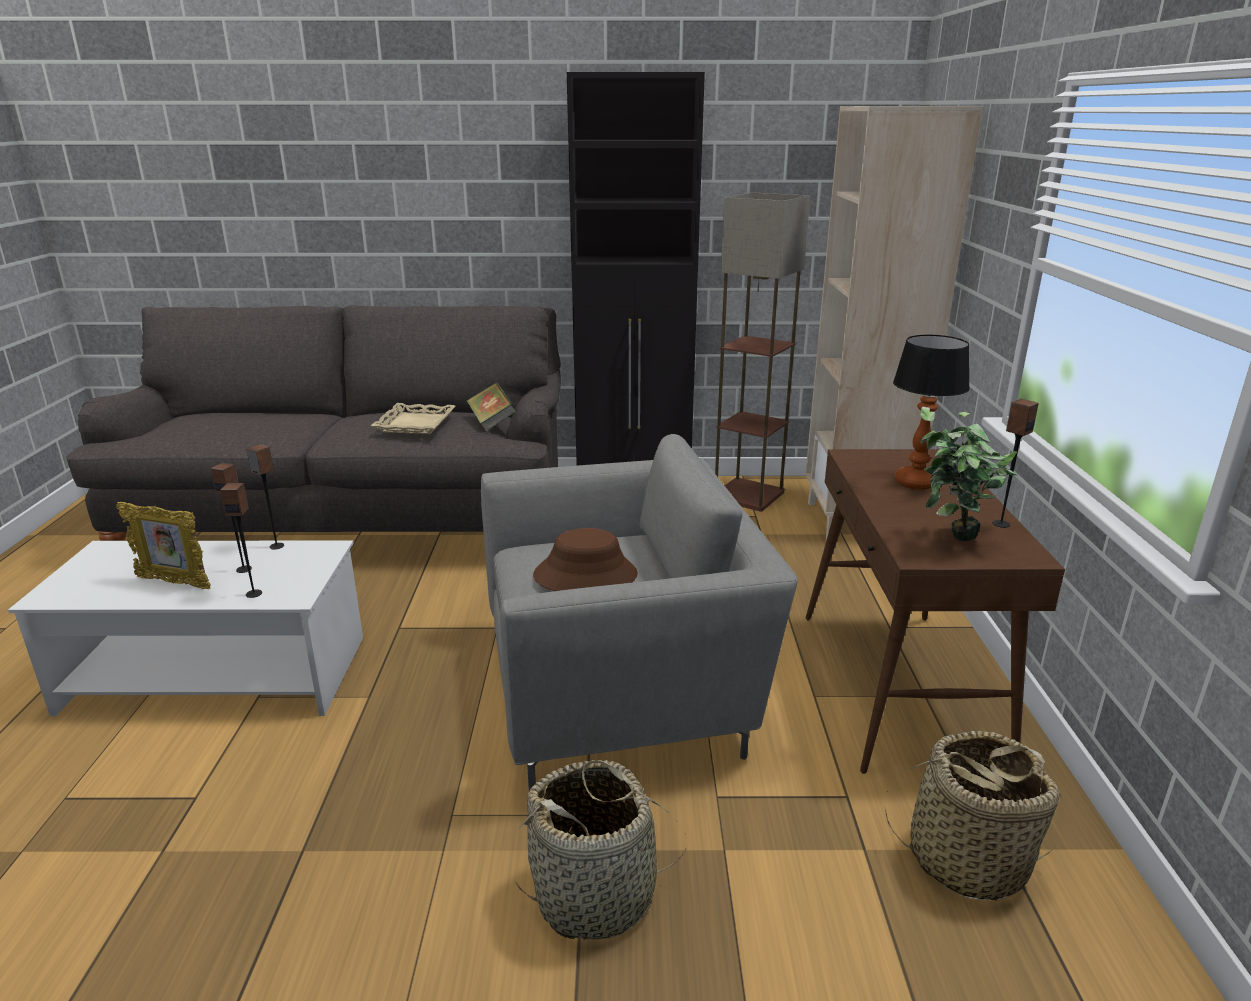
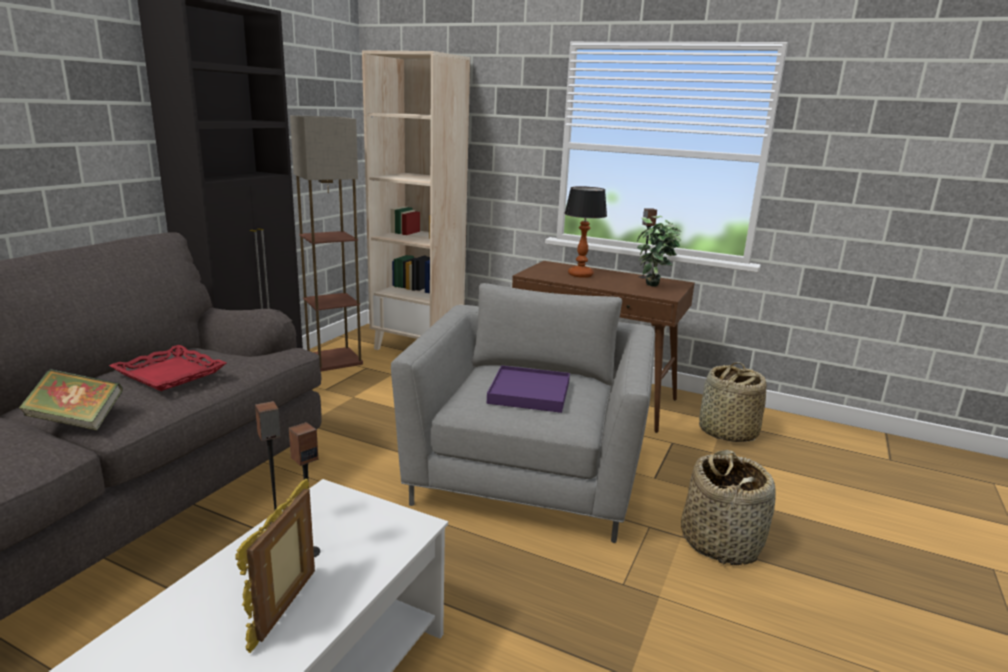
camera: 65 degrees left, 5 degrees down
(174, 583) = (286, 609): picture frame -> picture frame turned 150 degrees clockwise
(254, 593) = (381, 550): speaker -> none
(414, 424) = (169, 374): beige tray -> red tray
(492, 422) = (224, 349): book -> book (77, 421)
(585, 575) = (529, 392): brown hat -> purple tray

